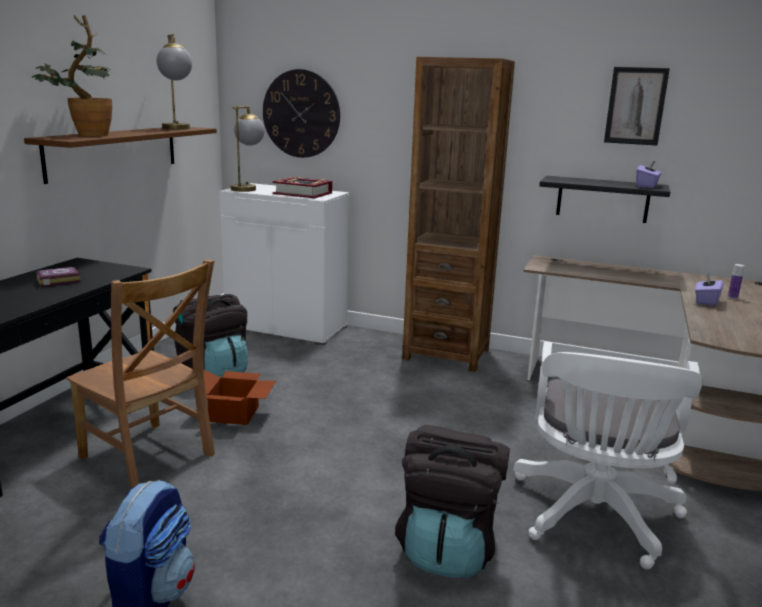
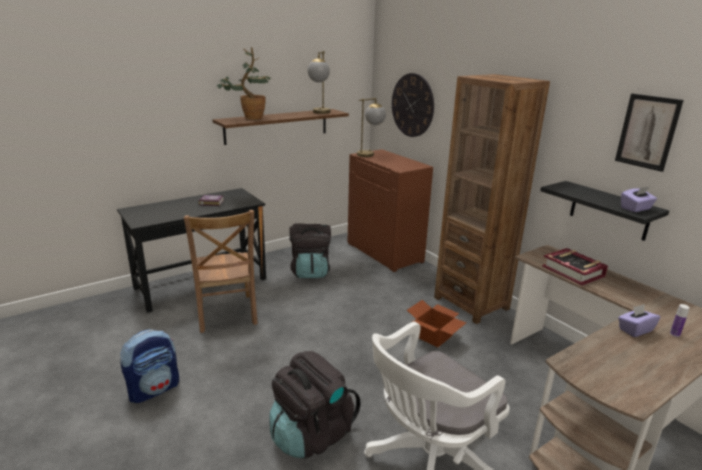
camera: 35 degrees right, 5 degrees up
(235, 414) = (292, 303): cardboard box -> cardboard box (434, 336)
(288, 327) = (385, 252): white cabinet -> brown cabinet
(303, 193) = (397, 164): book -> book (573, 271)

